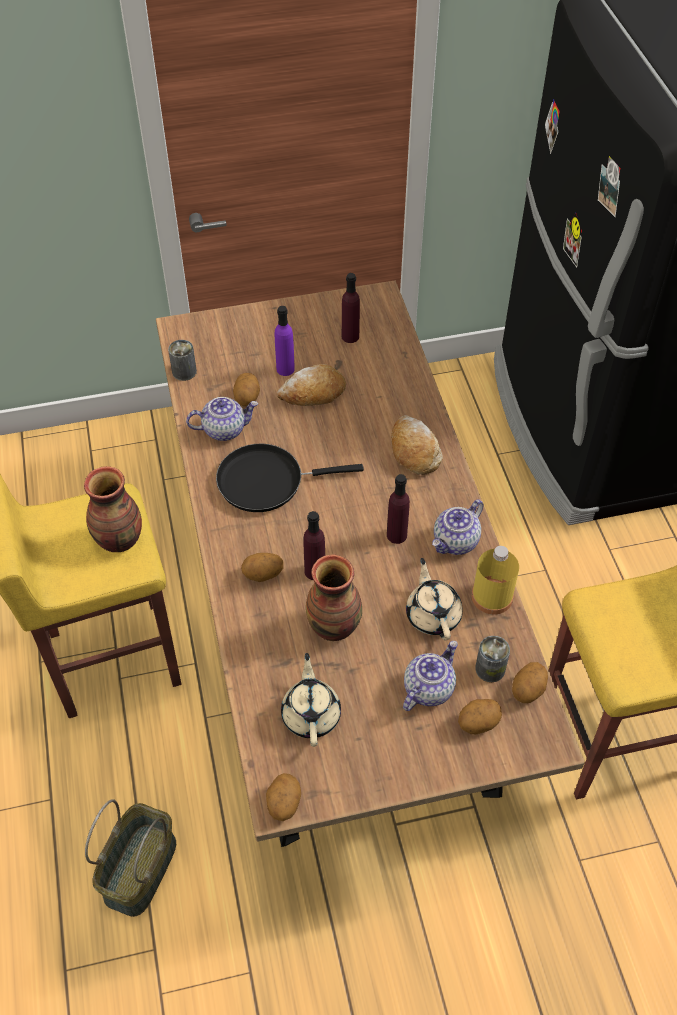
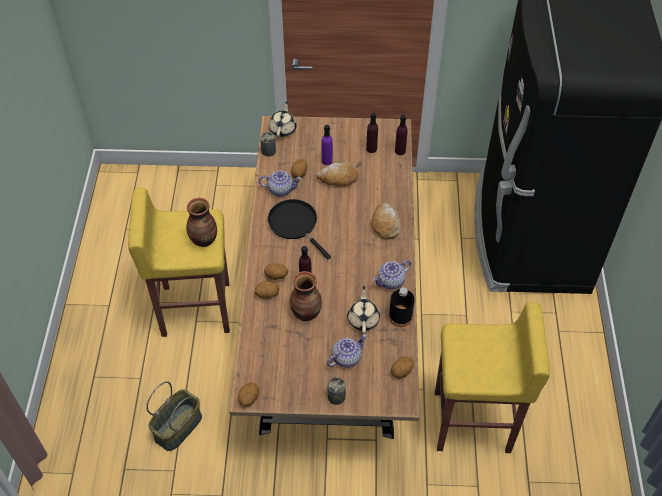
camera: 15 degrees right, 0 degrees up
(266, 481) = (295, 224): black frying pan -> black frying pan turned 45 degrees clockwise
(311, 714) = (278, 356): beige teapot -> beige teapot (283, 129)
(396, 535) = (358, 270): purple bottle -> purple bottle (400, 151)
(478, 723) = (367, 382): potato -> potato (267, 294)
(490, 669) = (384, 355): can -> can (336, 396)
(492, 596) = (400, 316): yellow bottle -> black bottle

